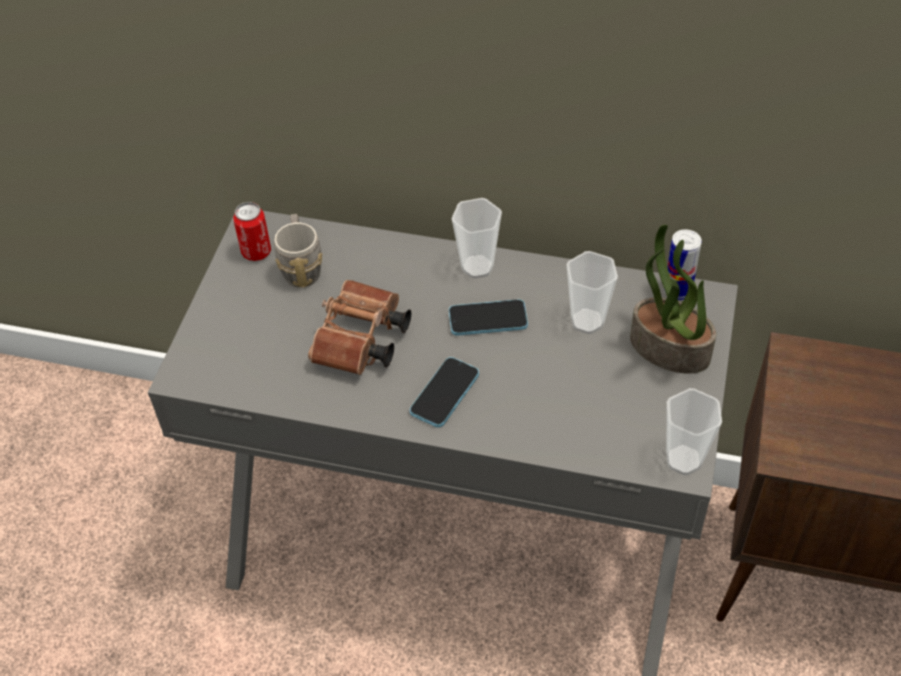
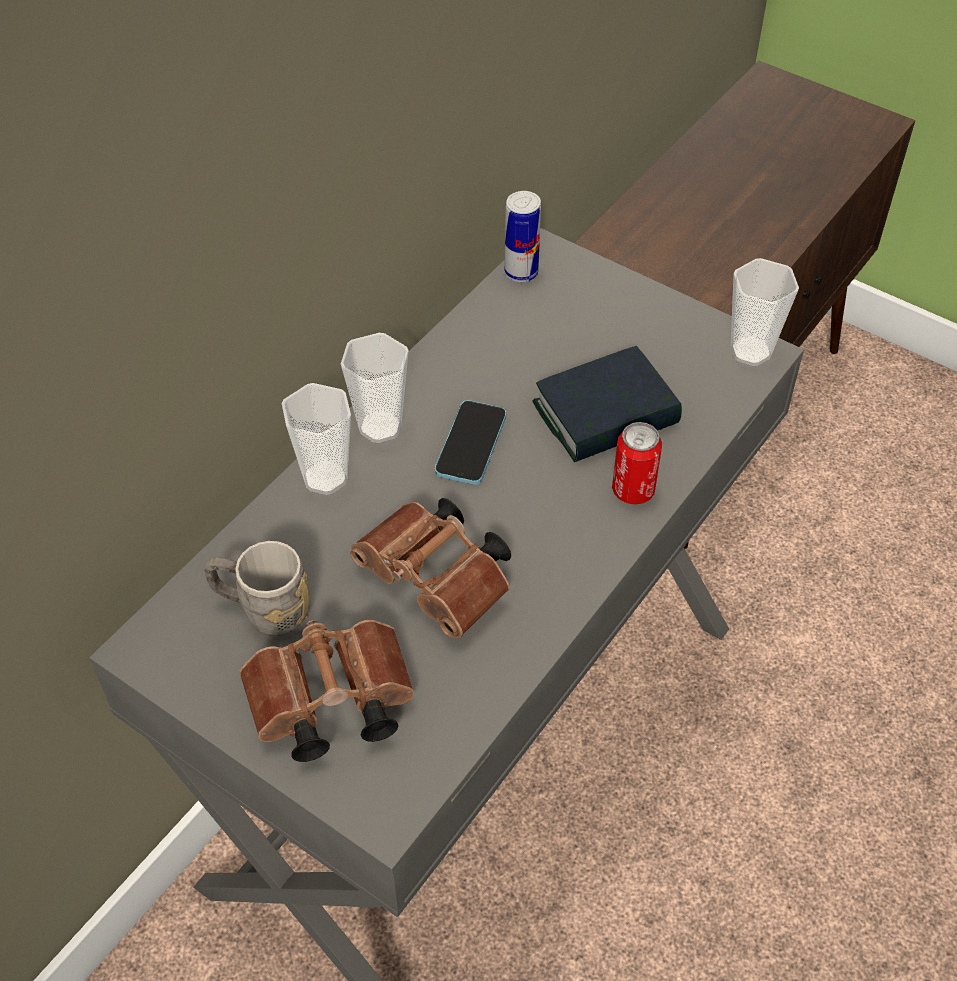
camera: 70 degrees left, 0 degrees up
(245, 322) = (327, 705): none -> brown binoculars
(256, 252) = (199, 656): can -> can (633, 490)
(444, 393) = (565, 522): phone -> none
(559, 386) = (606, 415): none -> book
(587, 321) = (523, 359): cup -> cup (325, 478)
(668, 349) = (598, 309): potted plant -> none

